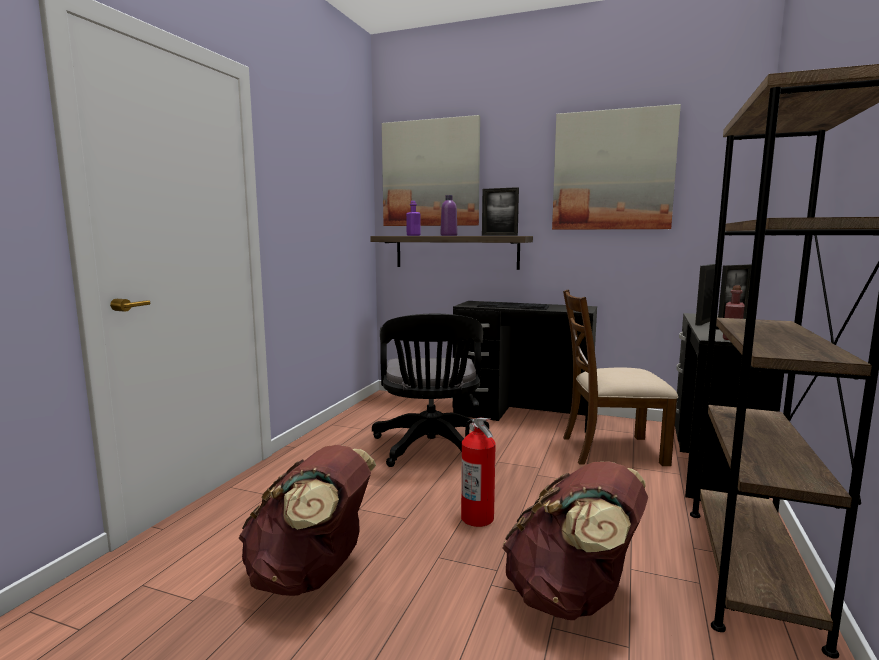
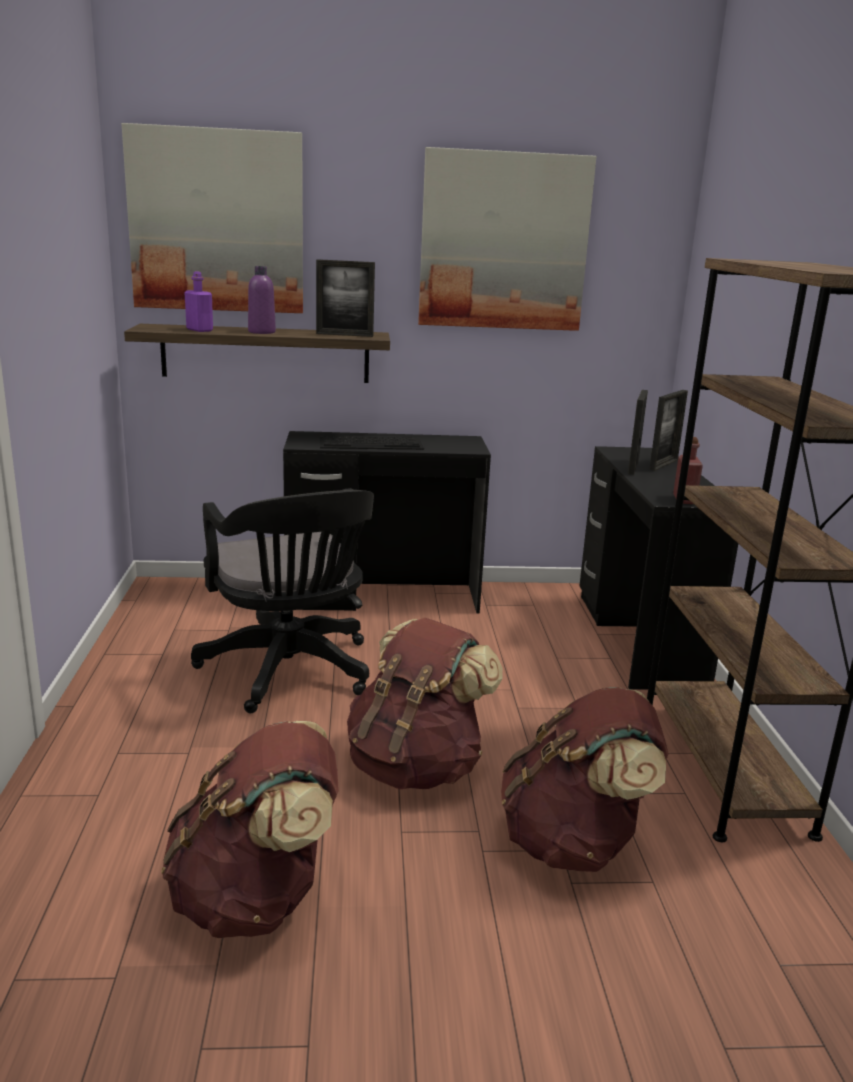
camera: 25 degrees left, 10 degrees up
(477, 518) = (416, 767): fire extinguisher -> brown backpack
(611, 450) = (521, 636): brown chair -> none

